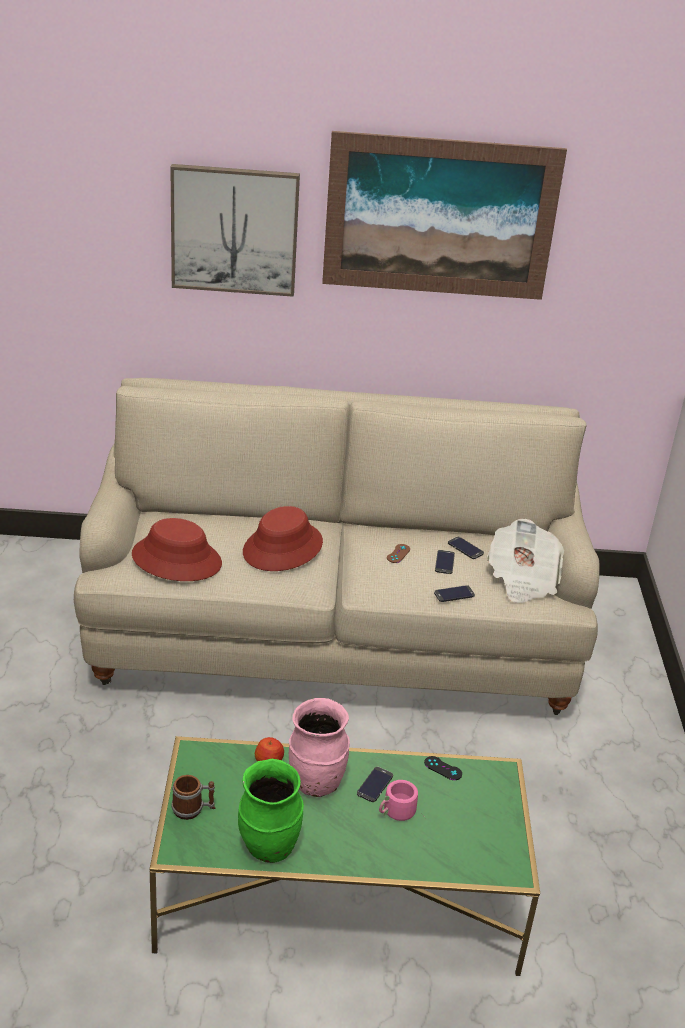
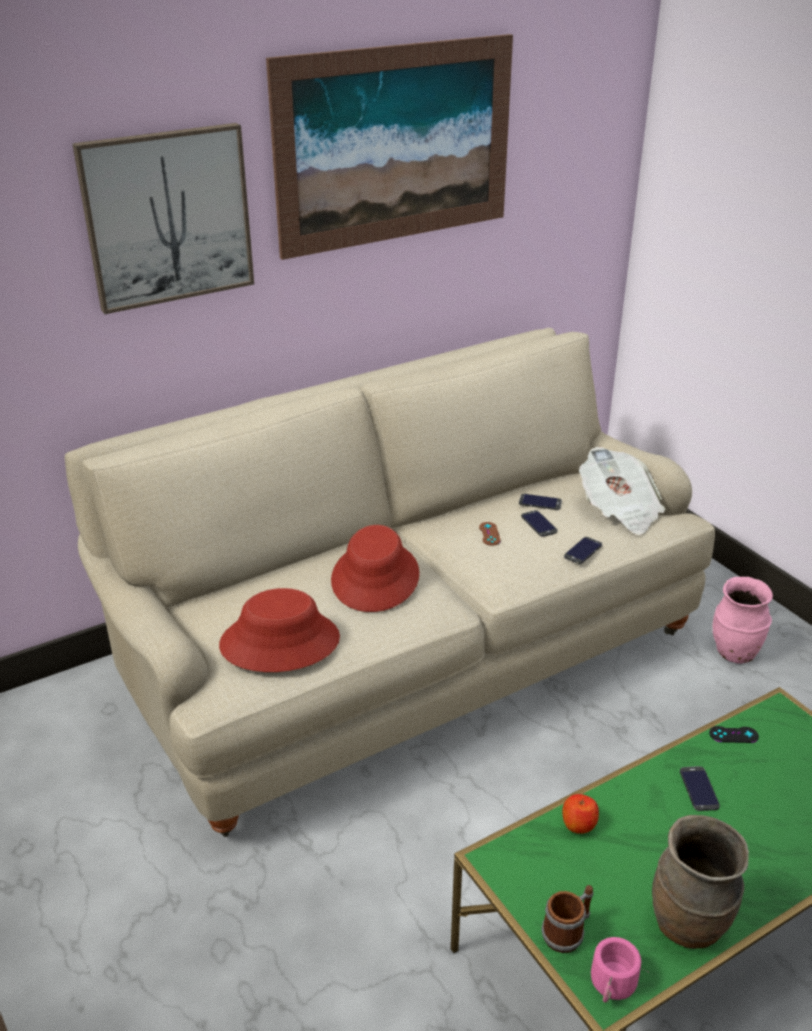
camera: 30 degrees left, 0 degrees up
(269, 848) = (688, 927): green vase -> brown vase
(316, 783) = (647, 821): pink vase -> pink vase (734, 653)
(397, 813) = (751, 807): pink mug -> pink mug (614, 987)

